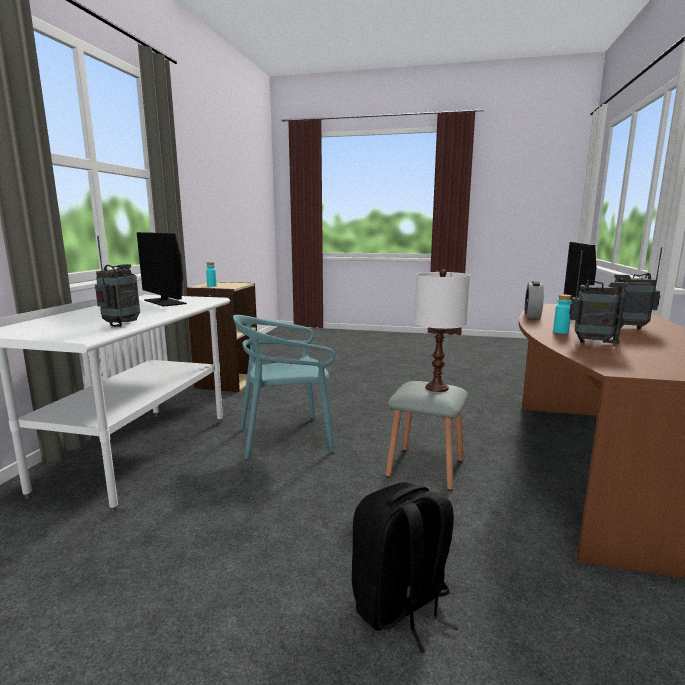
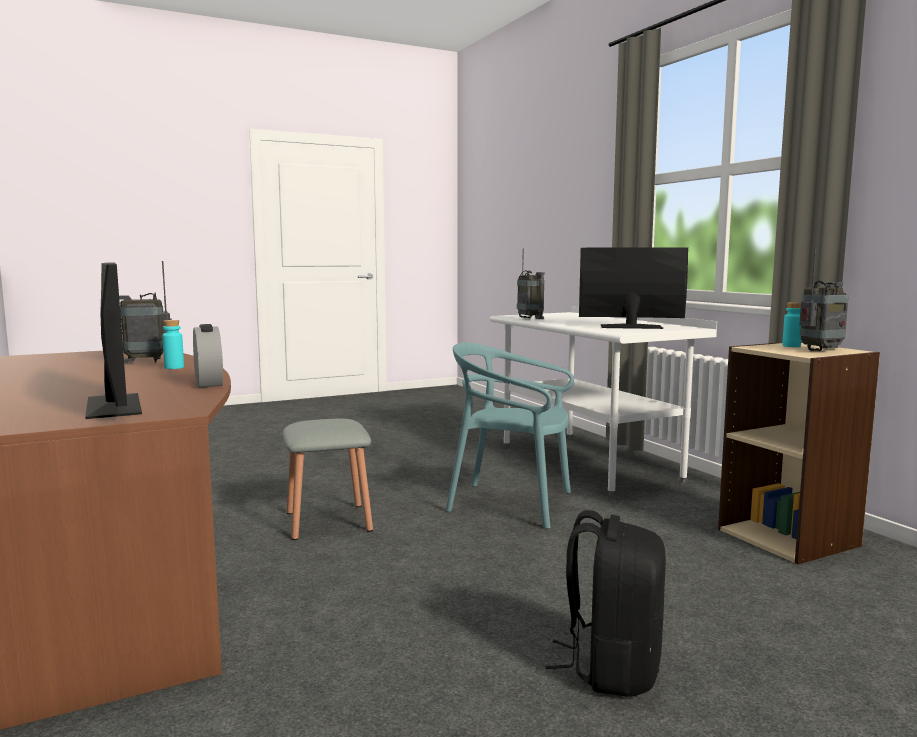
camera: 140 degrees right, 5 degrees down
(286, 438) = (511, 504): turquoise chair -> turquoise chair turned 105 degrees counterclockwise
(401, 607) = (283, 464): black backpack -> black backpack (611, 668)
(437, 388) = (316, 423): white table lamp -> none
(629, 328) = (65, 382): radio -> radio (821, 350)

